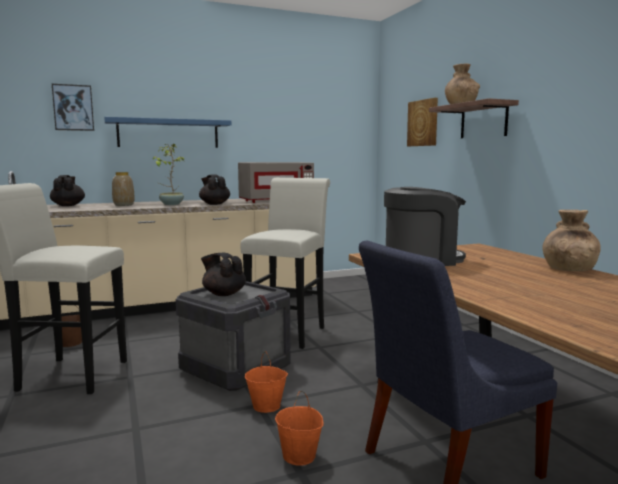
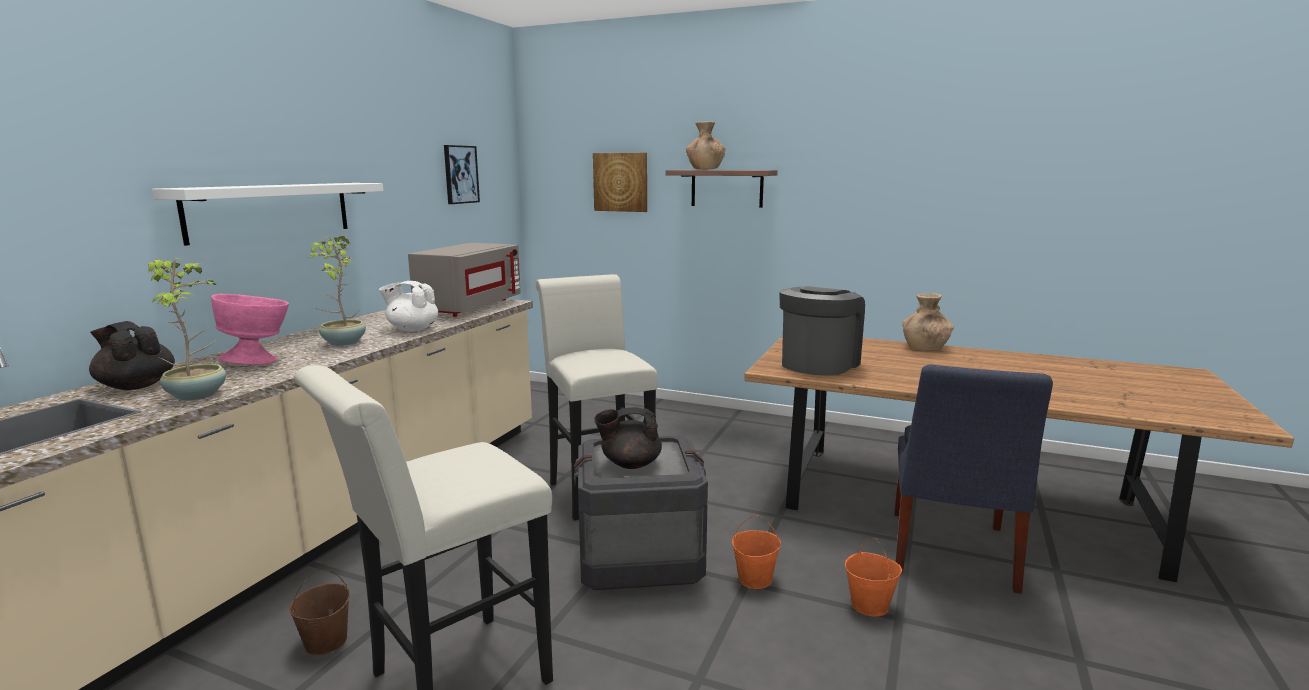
camera: 45 degrees left, 5 degrees up
(68, 209) = (198, 395): none -> potted plant
(73, 107) = (81, 168): picture -> picture (460, 174)
(124, 205) = (260, 361): vase -> pink bowl
(168, 133) = (271, 210): blue shelf -> white shelf
(214, 204) = (412, 329): black teapot -> white teapot

